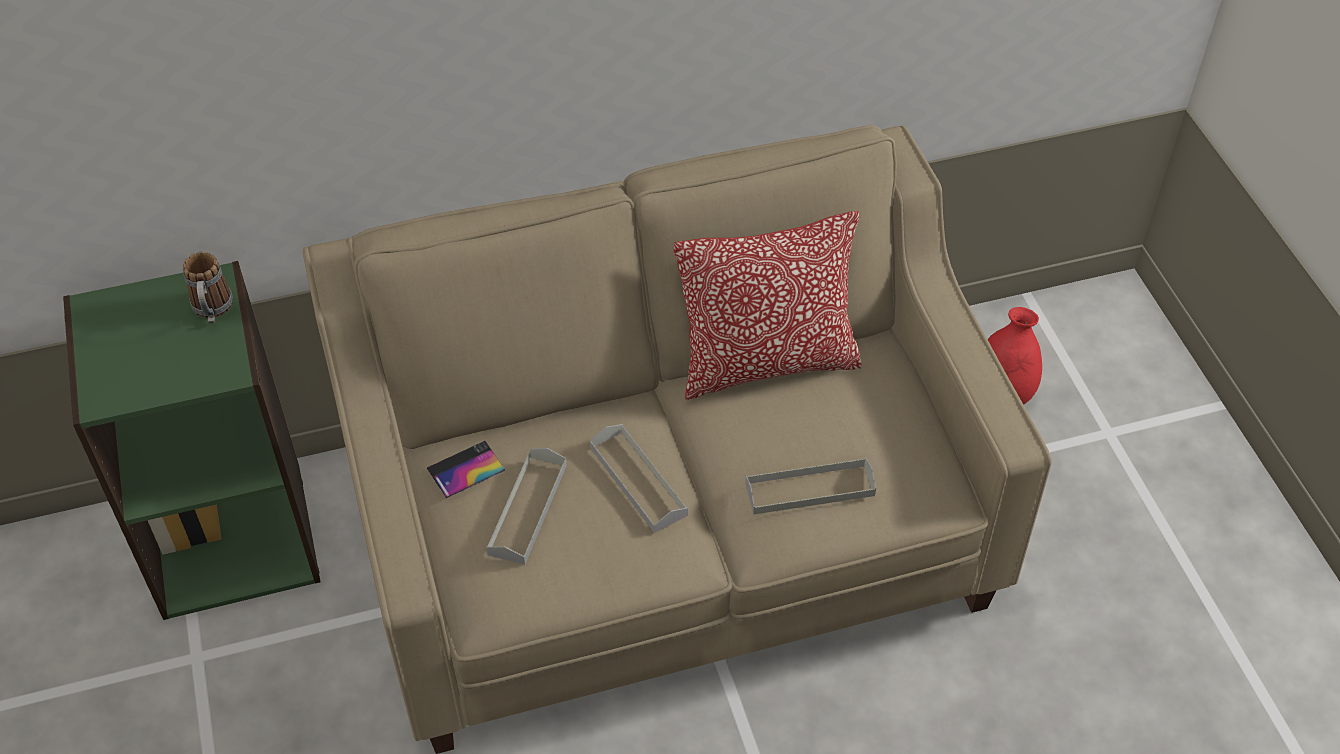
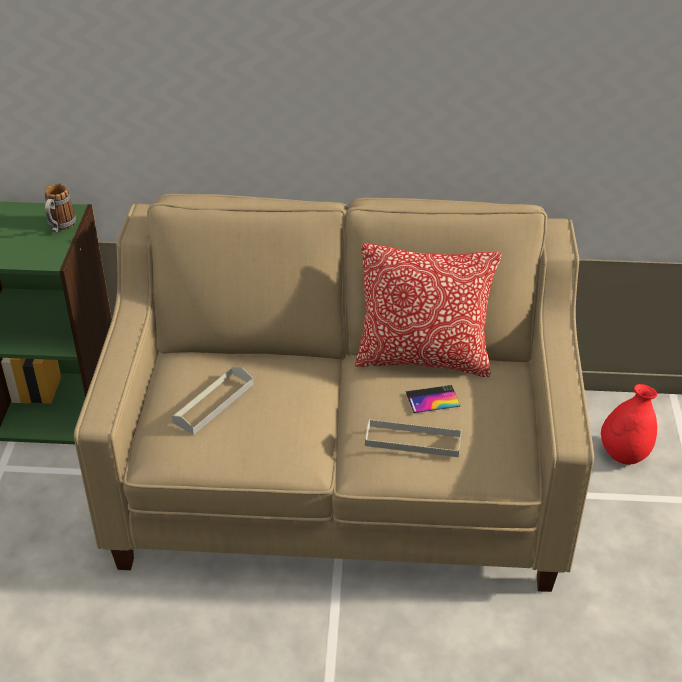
camera: 20 degrees right, 10 degrees down
(466, 469) = (187, 371): phone -> phone (432, 399)
(638, 481) = (296, 405): grey tray -> none

